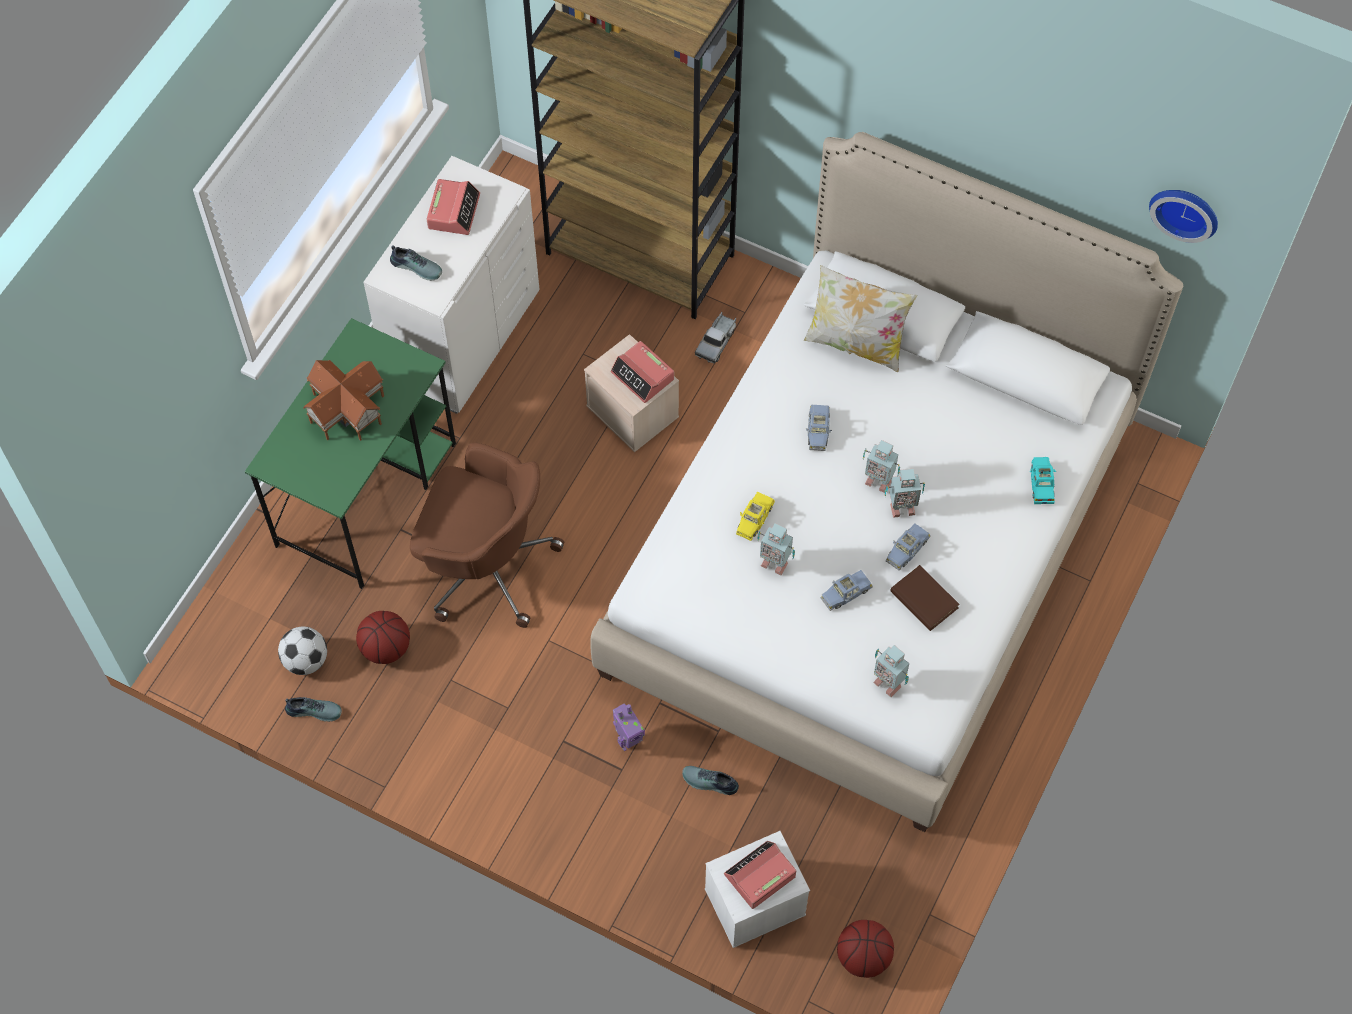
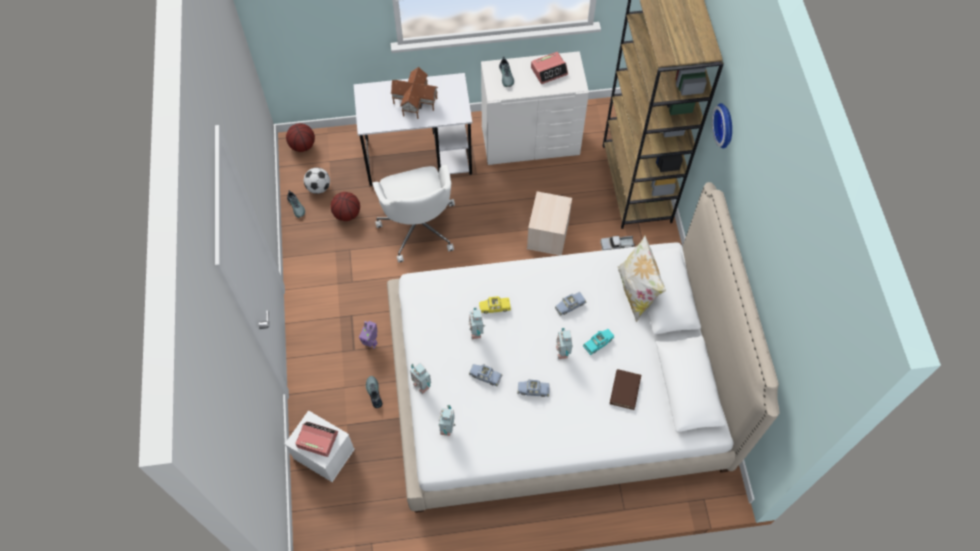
camera: 55 degrees right, 0 degrees up
(367, 493) = (419, 157): green desk -> white desk
(485, 565) = (418, 226): brown office chair -> white office chair
(643, 376) = (553, 218): alarm clock -> none
(863, 956) = (327, 524): basketball -> basketball (302, 145)
(901, 507) = (556, 372): toy robot -> toy robot (422, 384)
(924, 600) = (509, 416): brown book -> brown book (625, 390)
(1041, 483) = (626, 434): turquoise toy car -> turquoise toy car (598, 343)
(1185, 210) = (803, 375): wall clock -> wall clock (726, 125)

